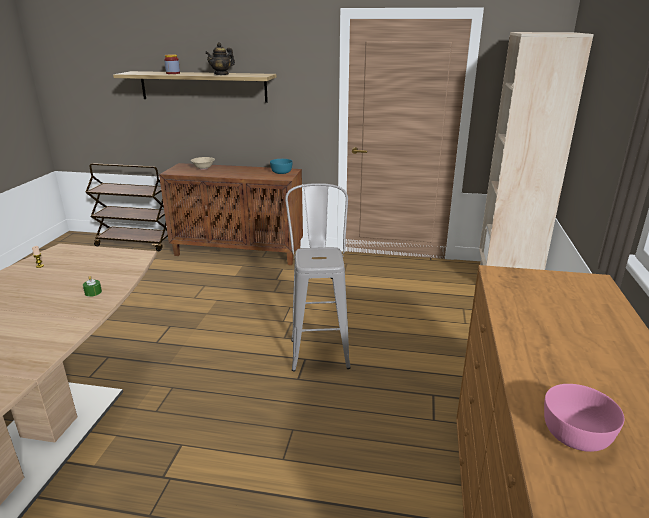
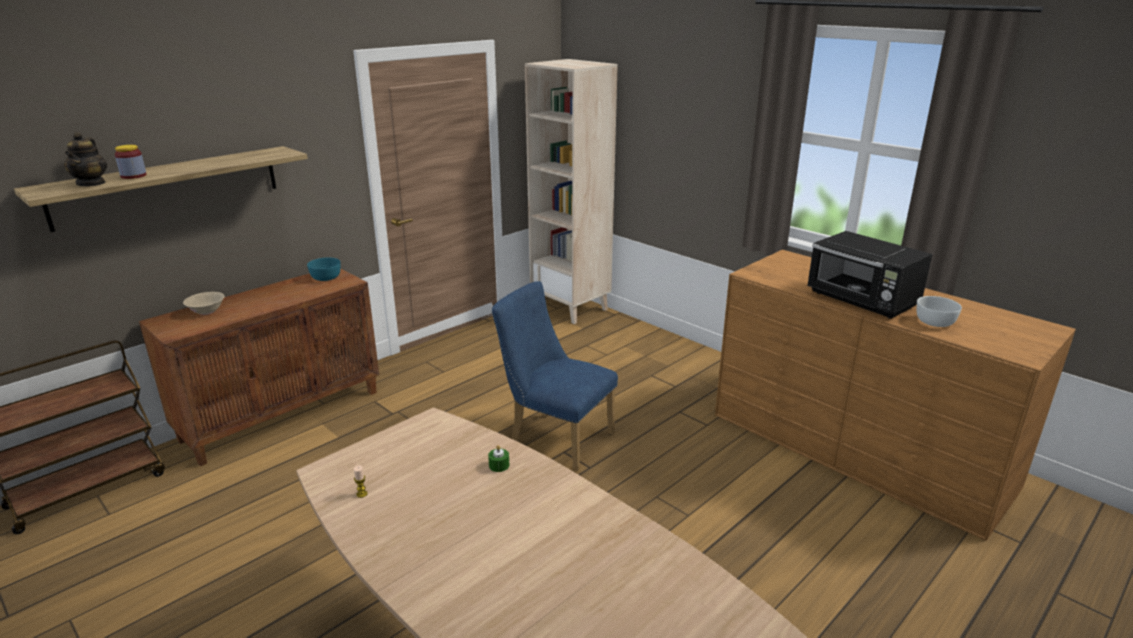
camera: 55 degrees left, 0 degrees up
(221, 74) = (220, 161): teapot -> teapot (91, 183)
(319, 347) = (555, 437): grey stool -> blue chair
(546, 356) = (862, 301): none -> black microwave
(575, 434) = (935, 322): pink bowl -> white bowl

